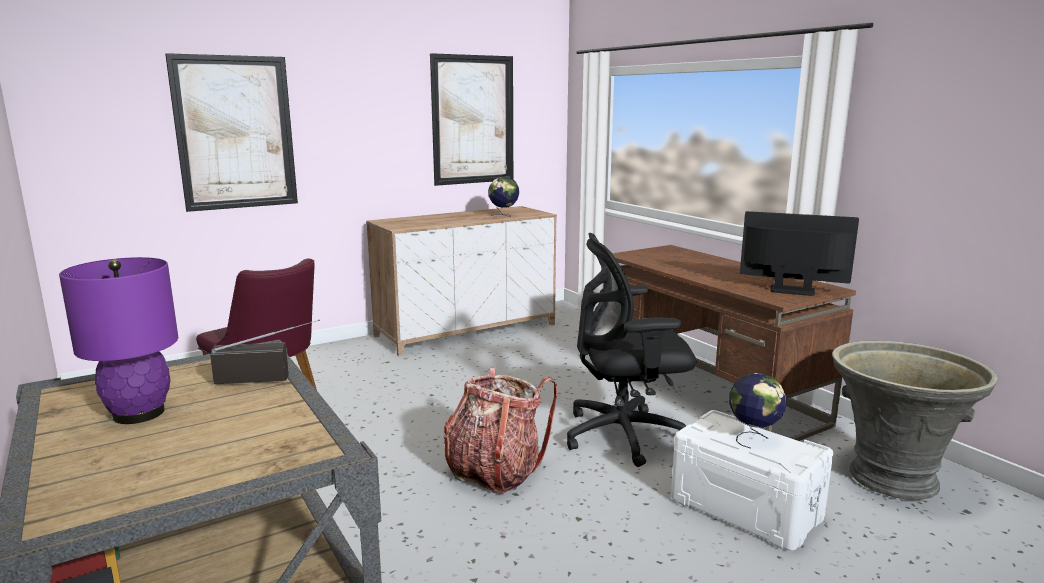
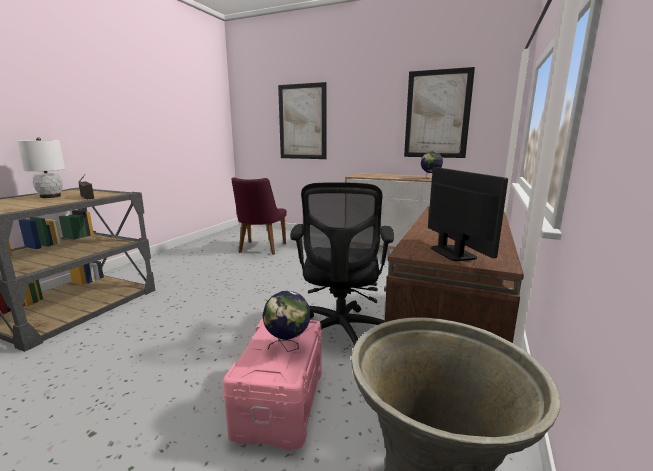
camera: 55 degrees right, 0 degrees up
(138, 414) = (50, 196): purple table lamp -> white table lamp
(495, 472) = (250, 305): backpack -> none
(629, 433) = (341, 327): black office chair -> black office chair turned 135 degrees counterclockwise
(745, 509) = (279, 401): white storage box -> pink storage box

